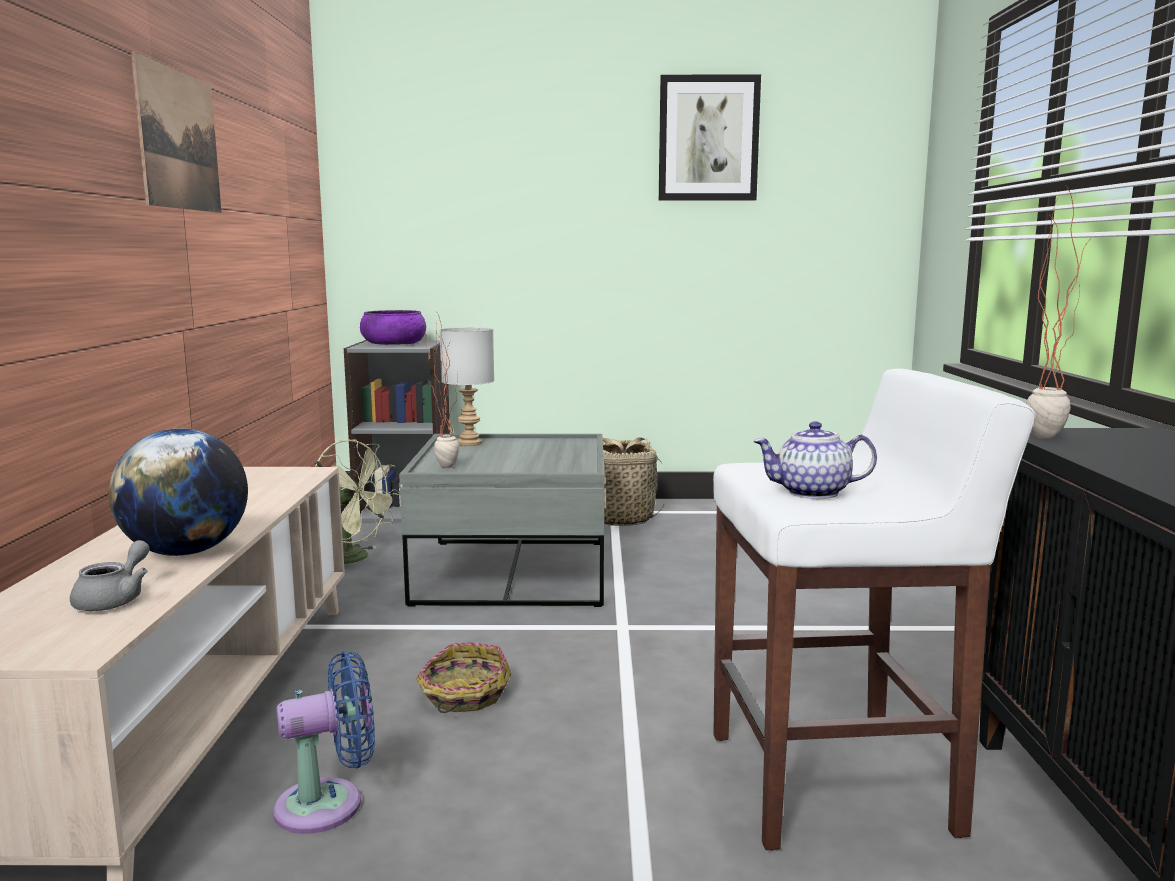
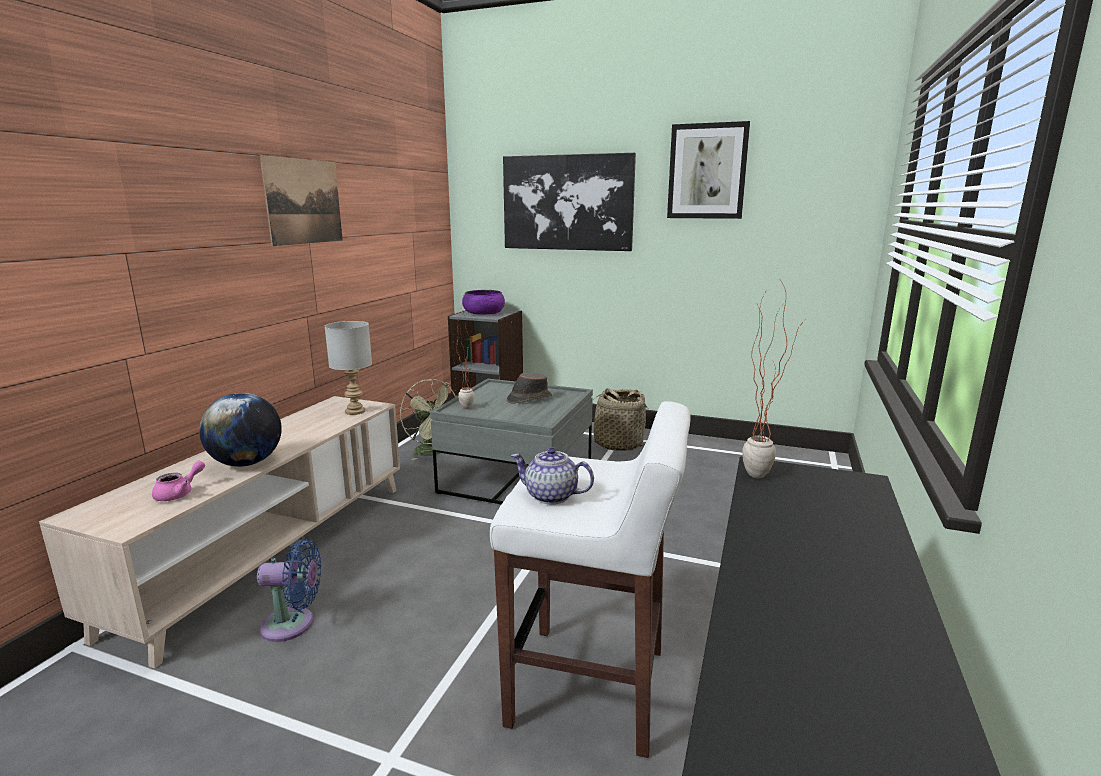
camera: 20 degrees right, 5 degrees up
(115, 599) = (179, 494): grey teapot -> pink teapot
(464, 695) = (418, 565): basket -> none
(468, 443) = (501, 388): grey table lamp -> grey table lamp (354, 411)
(513, 180) = (567, 203): none -> picture
(525, 450) = (529, 399): none -> brown hat

